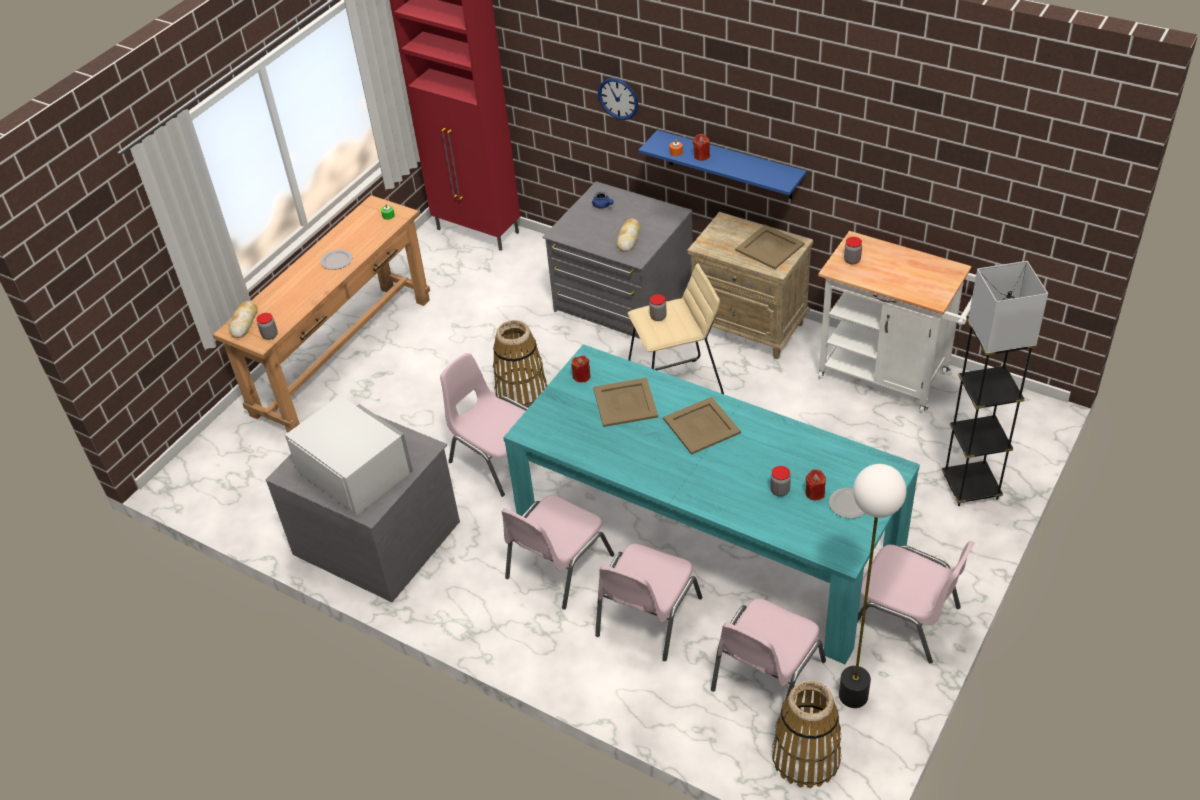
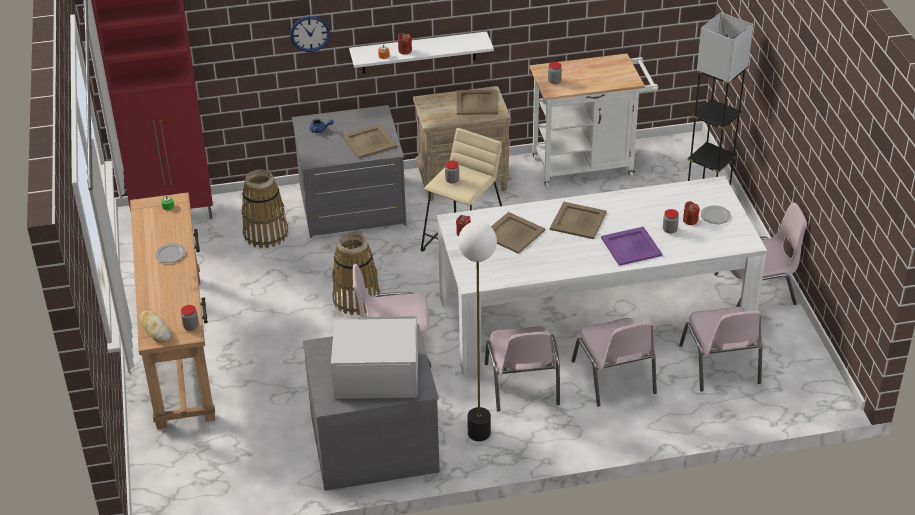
camera: 45 degrees left, 5 degrees down
(629, 238) = (369, 141): bread -> beige tray
(707, 538) = (594, 314): turquoise dining table -> white dining table
(718, 485) = (631, 246): none -> purple tray
(729, 165) = (418, 52): blue shelf -> white shelf
(806, 758) = (792, 391): basket -> basket (266, 234)
(852, 695) = (777, 345): floor lamp -> floor lamp (478, 433)

